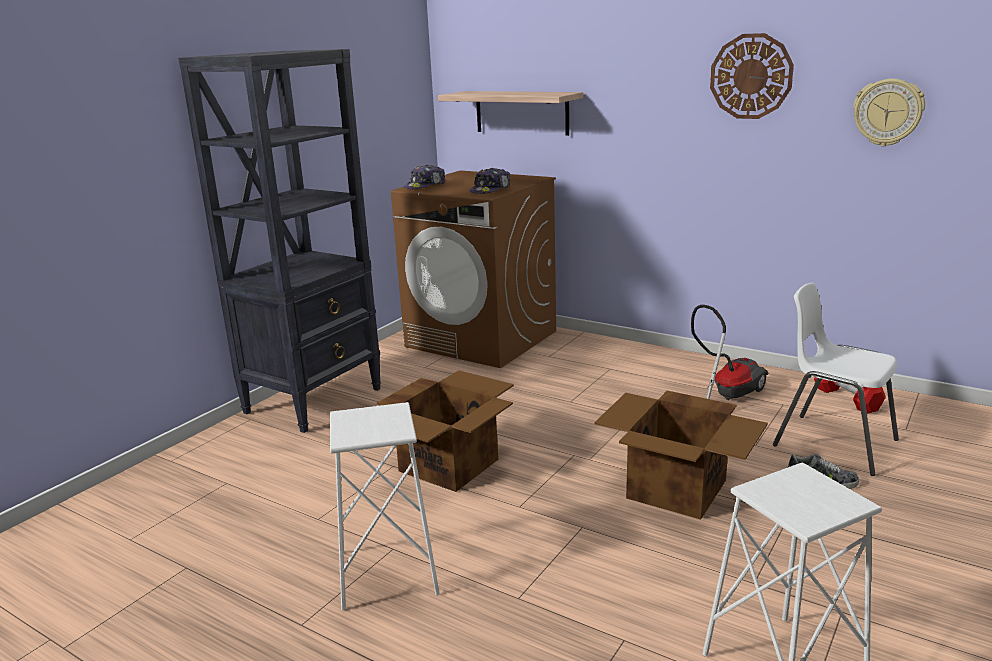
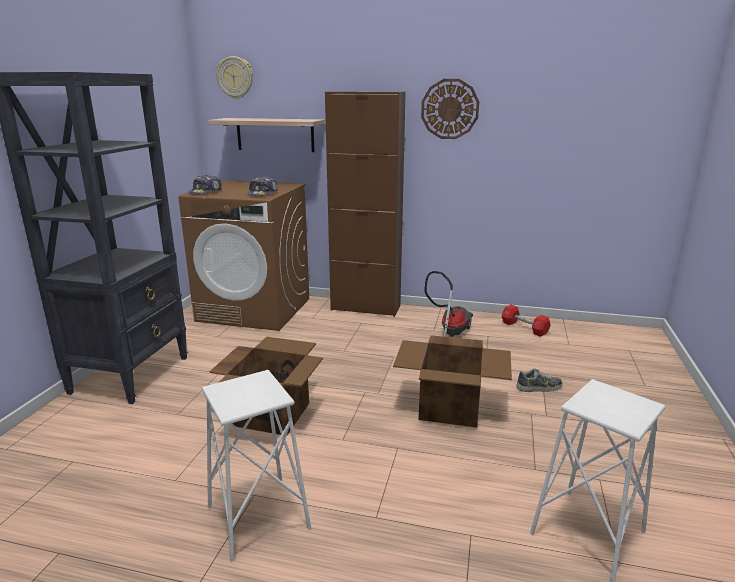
camera: 20 degrees left, 0 degrees up
(626, 349) = (365, 307): none -> brown cabinet
(833, 443) = (532, 359): white chair -> none
(888, 112) = (541, 134): wall clock -> wall clock (235, 77)

